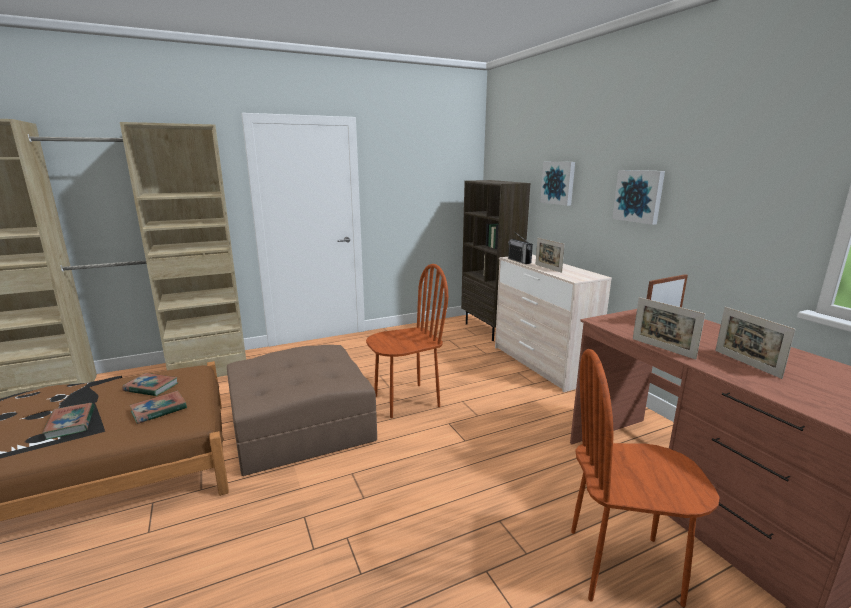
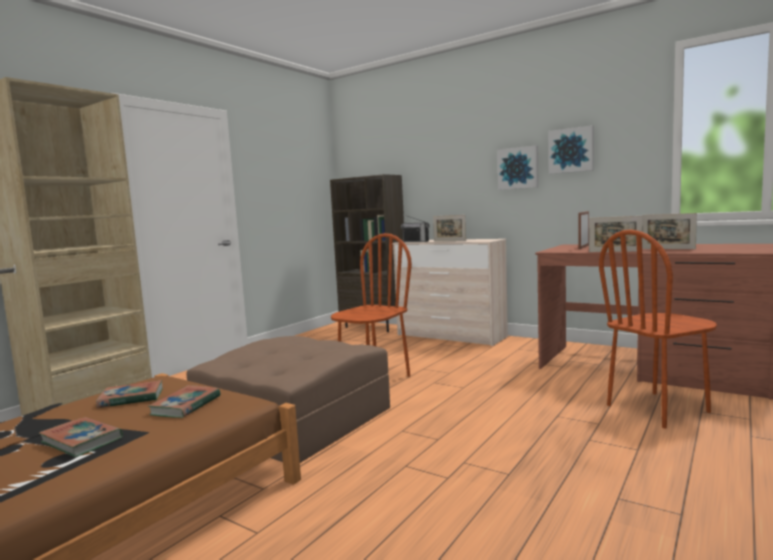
camera: 30 degrees left, 10 degrees down
(558, 183) = (433, 170): picture -> picture (571, 150)

